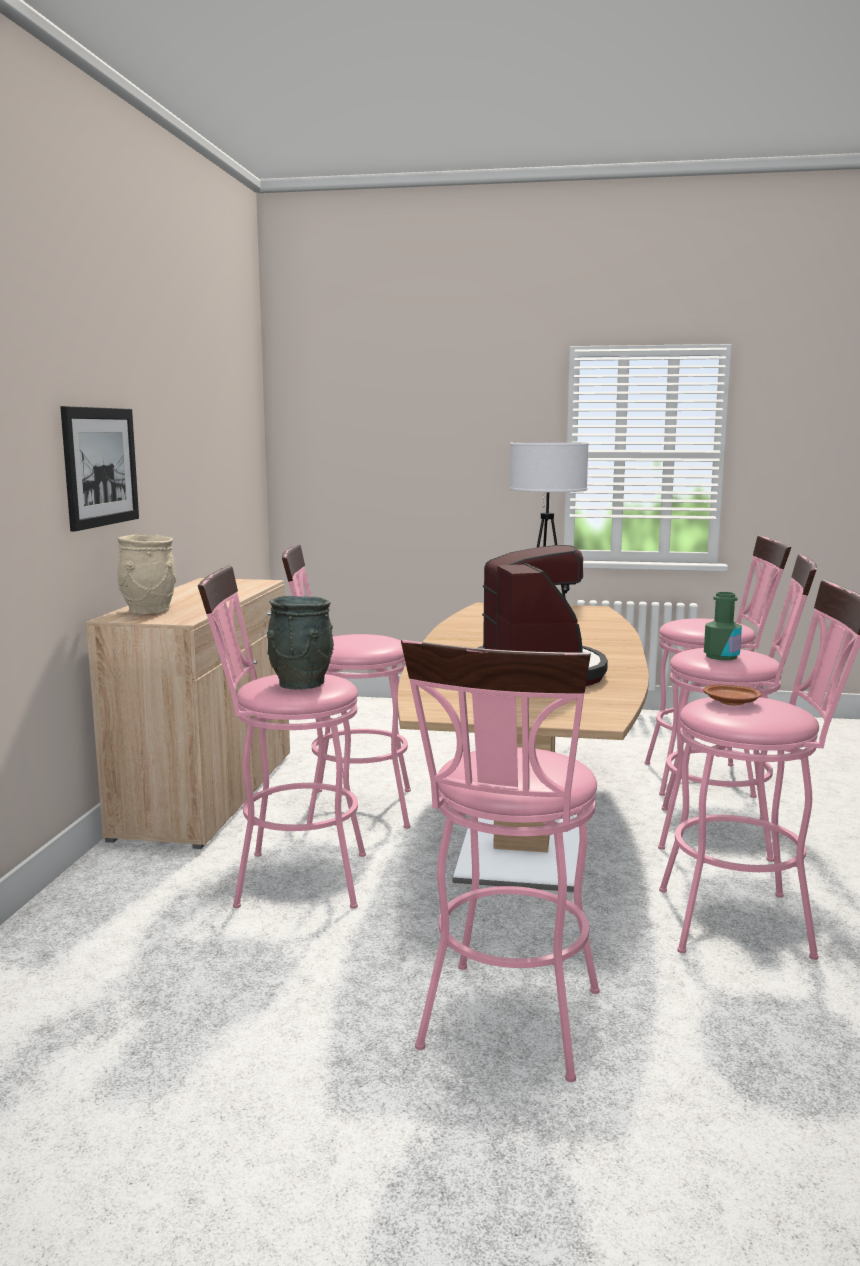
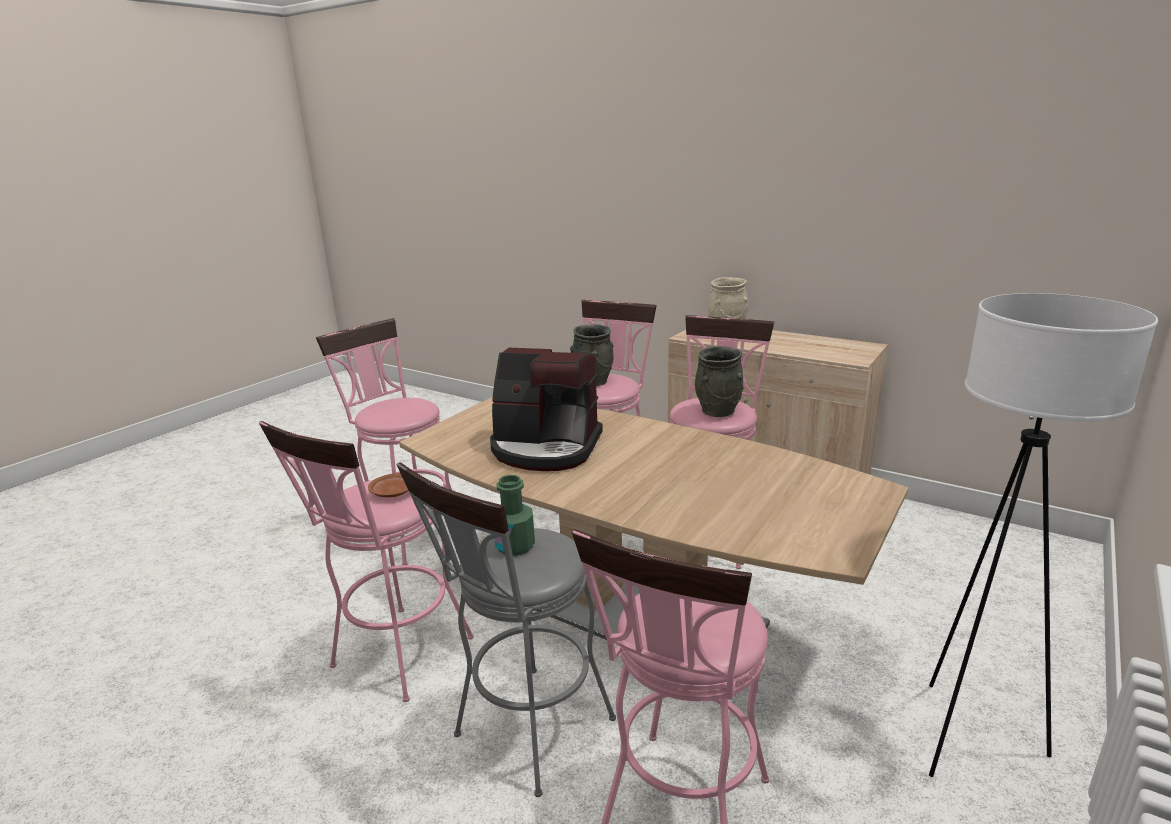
camera: 115 degrees right, 10 degrees up
(100, 466) = (741, 228): picture -> none
(369, 638) = (717, 411): none -> grey vase
(727, 834) = (526, 735): pink stool -> grey stool

